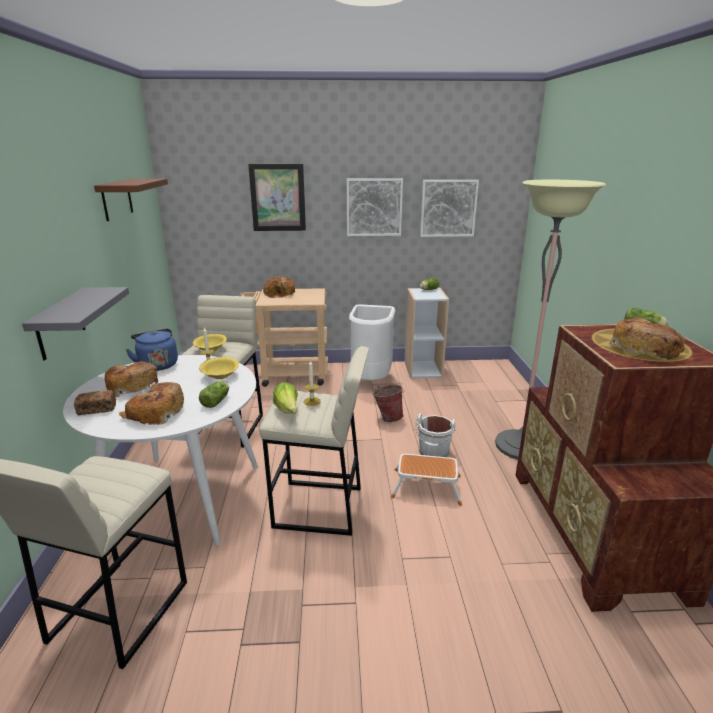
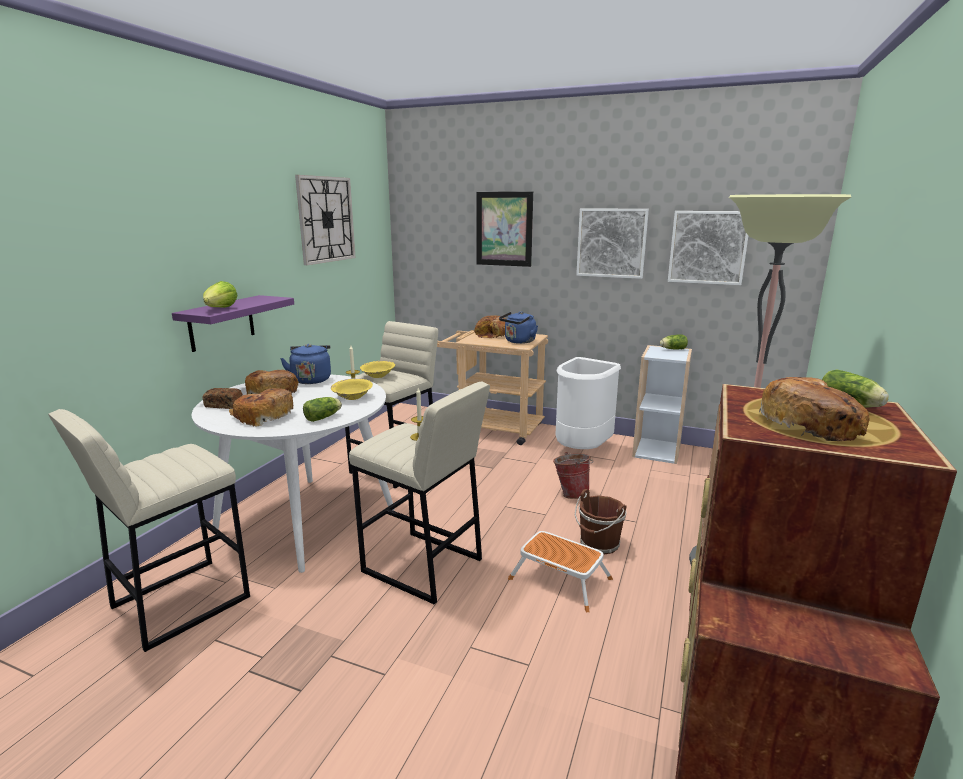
camera: 25 degrees right, 5 degrees down
(60, 323) = (221, 323): grey shelf -> purple shelf
(117, 199) = (326, 219): brown shelf -> wall clock
(287, 410) = (386, 440): lettuce -> lettuce (220, 309)
(309, 298) = (518, 342): none -> blue kettle
(434, 453) = (598, 544): white bucket -> brown bucket

